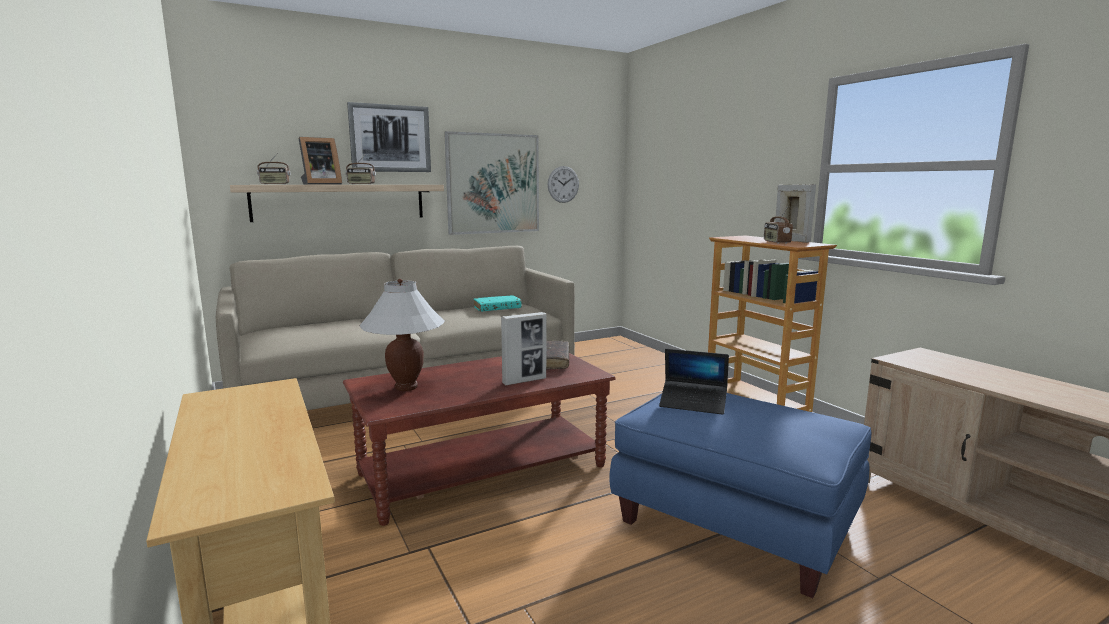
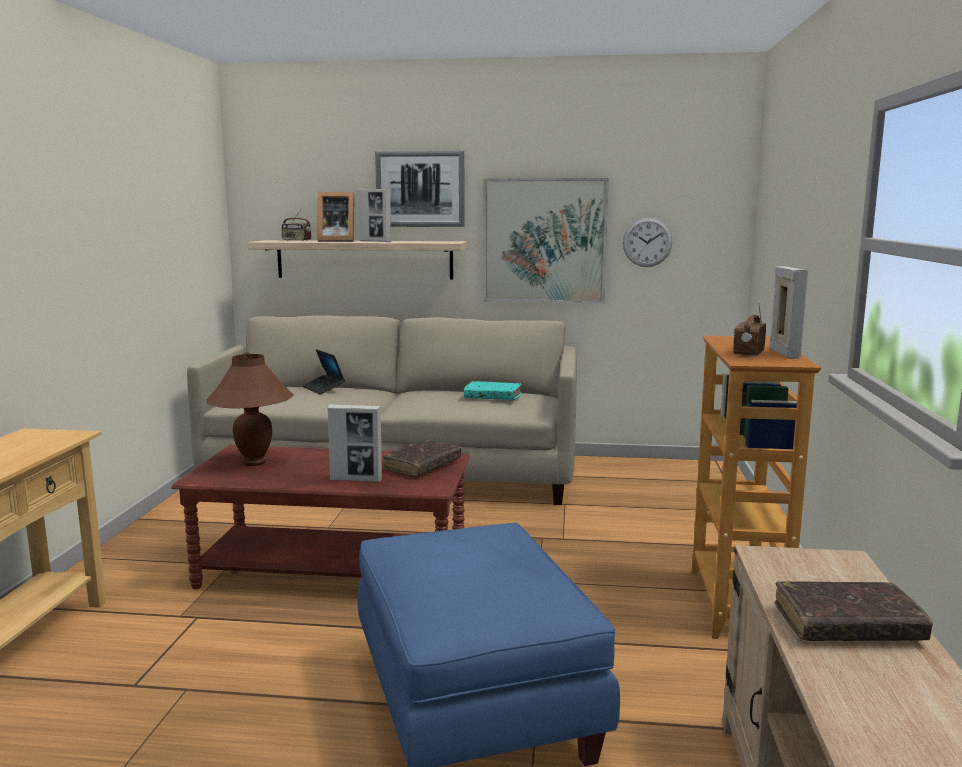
camera: 35 degrees right, 0 degrees up
(361, 184) = (375, 241): radio -> picture frame
(406, 387) = (254, 462): white table lamp -> brown table lamp
(693, 403) = (448, 542): laptop -> laptop (323, 389)
(1009, 381) = (847, 625): none -> brown book

